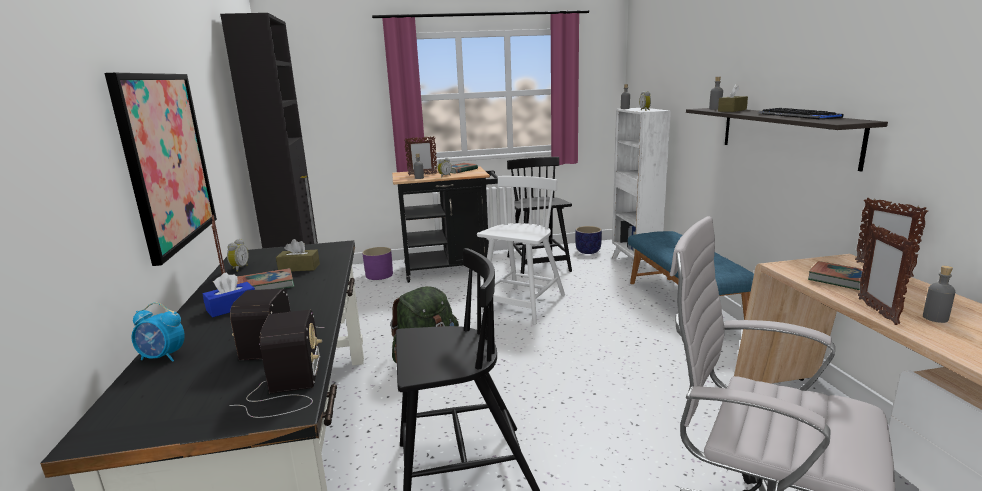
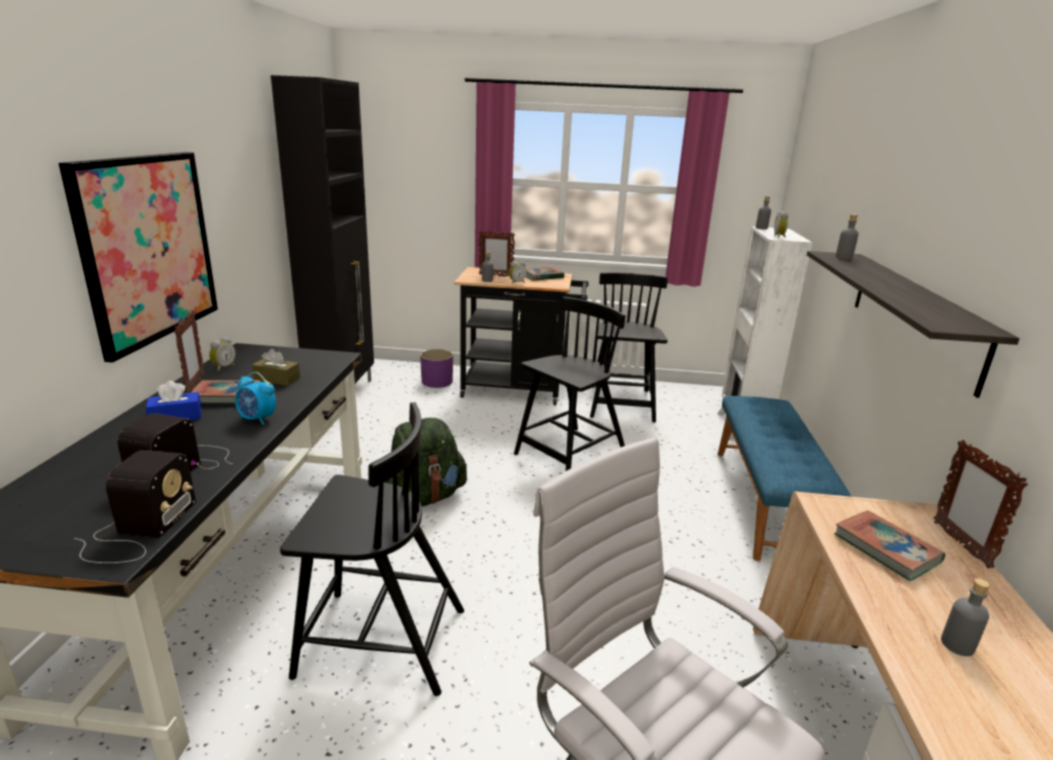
camera: 15 degrees right, 5 degrees up
(163, 357) = (71, 463): alarm clock -> alarm clock (257, 419)
(523, 305) = (569, 455): white chair -> black chair
(588, 251) = (694, 399): planter -> none
(732, 110) = (858, 266): brown tissue box -> none
(797, 116) = (918, 297): keyboard -> none
(877, 311) = (882, 610): picture frame -> none

